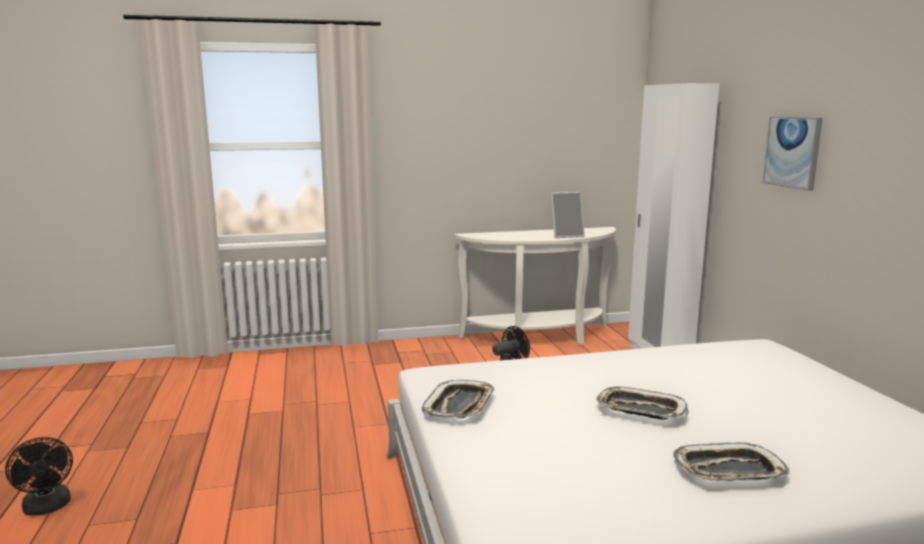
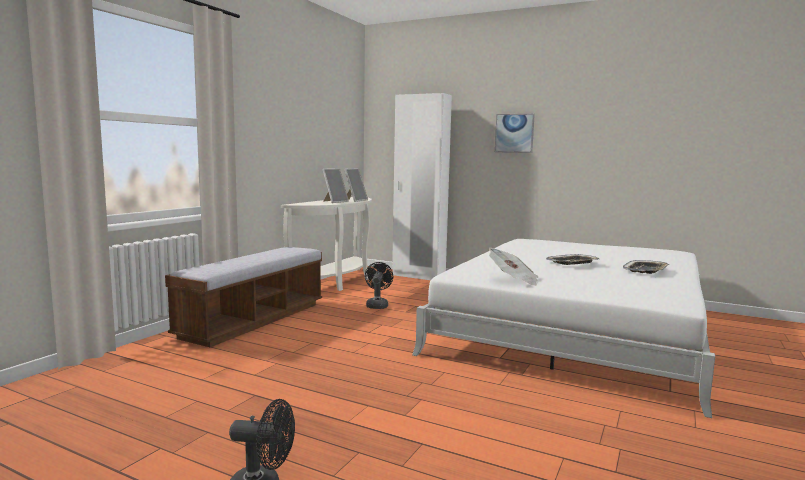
camera: 50 degrees left, 5 degrees down
(368, 359) = (254, 320): none -> bench
(459, 406) = (513, 280): tray -> newspaper
(530, 235) = (334, 202): none -> picture frame

